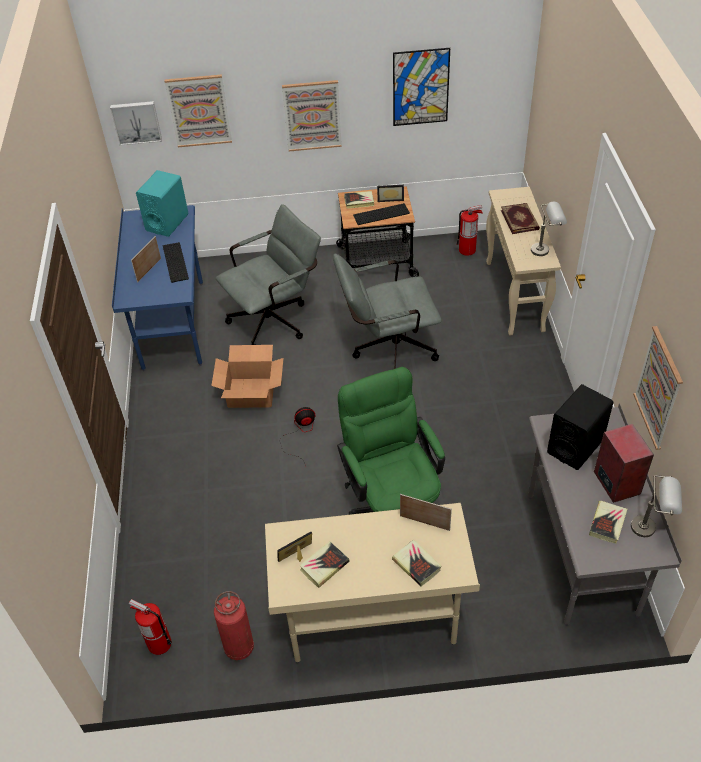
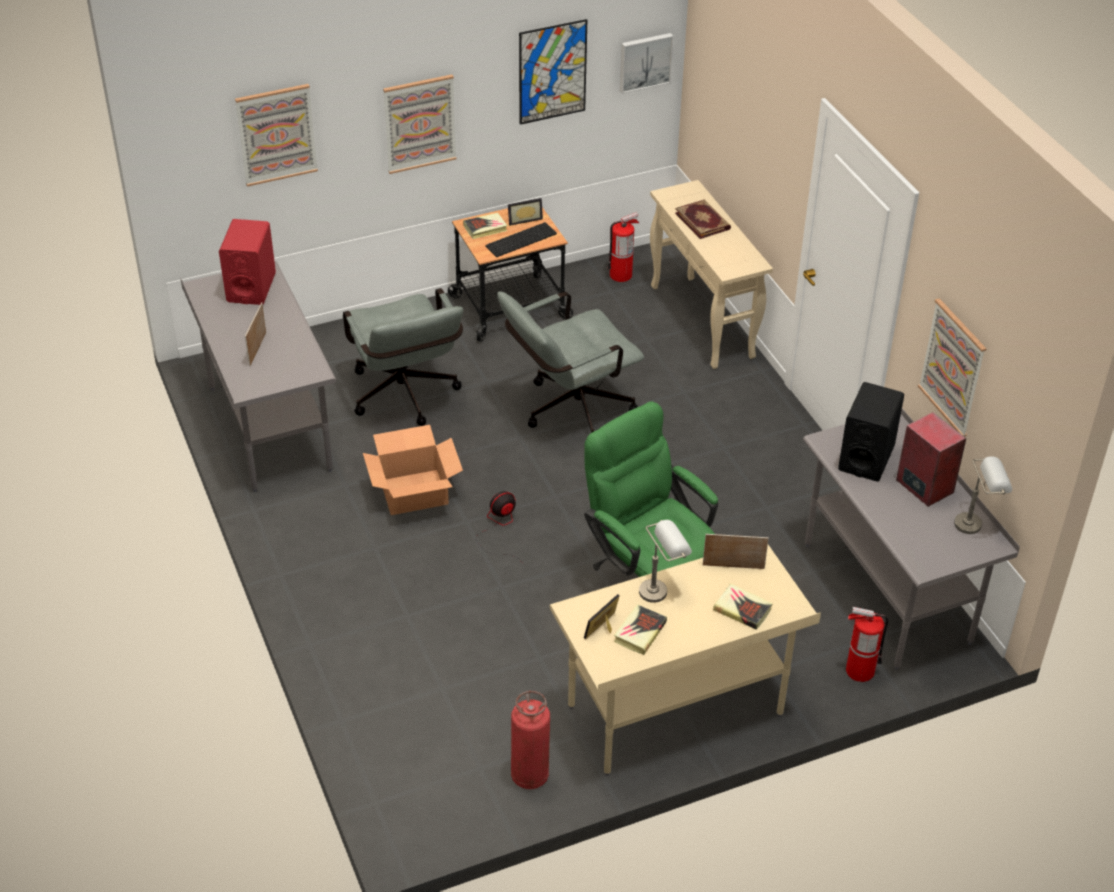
camera: 20 degrees left, 5 degrees down
(136, 122) = (194, 159): picture -> picture (645, 61)
(159, 643) = (428, 794): fire extinguisher -> fire extinguisher (859, 671)
(167, 222) = (251, 287): turquoise speaker -> red speaker
(173, 325) = (269, 429): blue desk -> grey desk
(174, 262) = (286, 335): keyboard -> none
(275, 319) = (406, 398): grey office chair -> grey office chair turned 120 degrees clockwise
(546, 249) = (747, 250): grey table lamp -> grey table lamp (661, 588)
(607, 523) = (930, 528): book -> none

